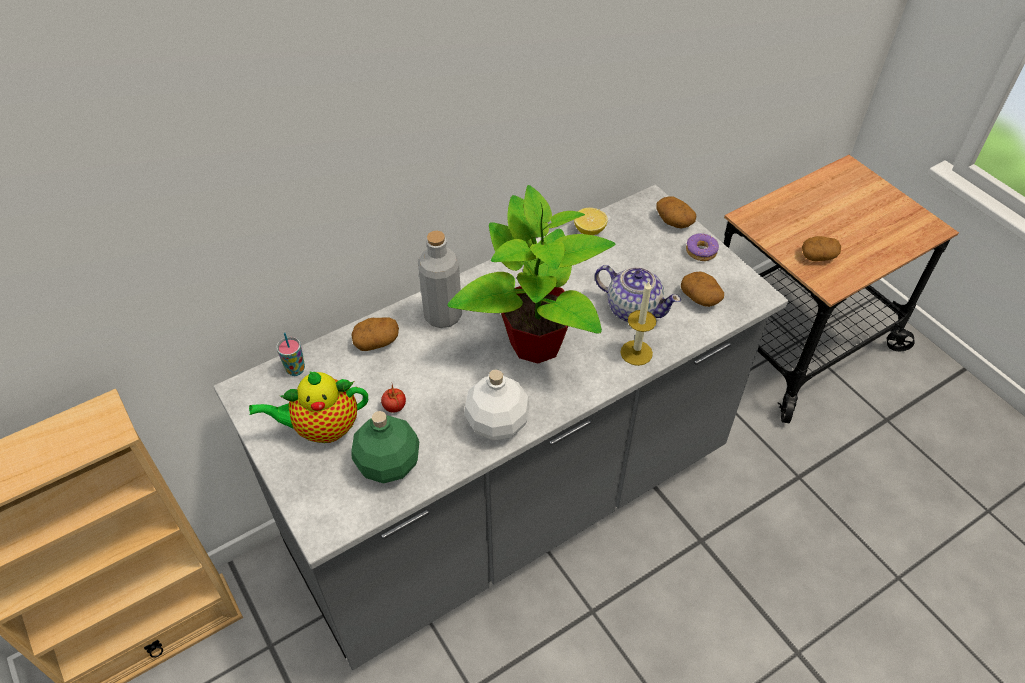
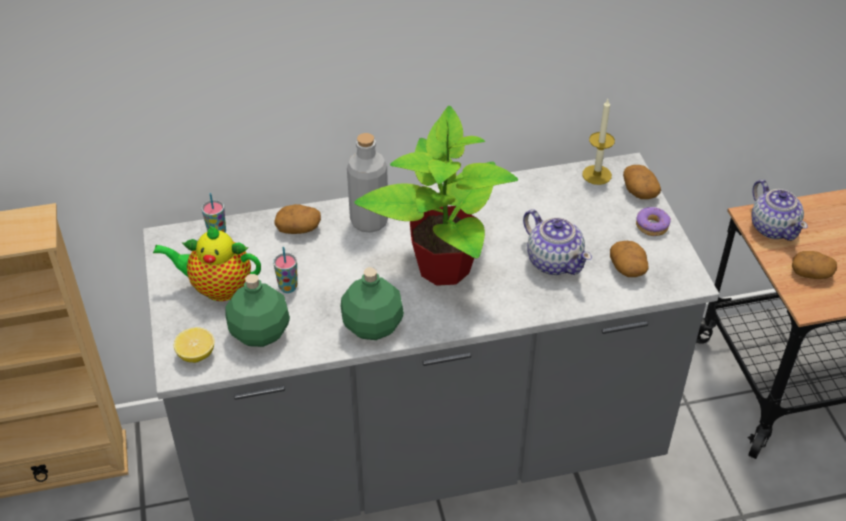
camera: 20 degrees right, 5 degrees down
(394, 407) = (288, 287): tomato -> cup
(496, 423) = (371, 326): white bottle -> green bottle
(589, 230) = (548, 180): lemon -> lemon (196, 355)
(636, 353) = (536, 301): candle -> candle (597, 175)
(769, 223) = (773, 227): none -> teapot

